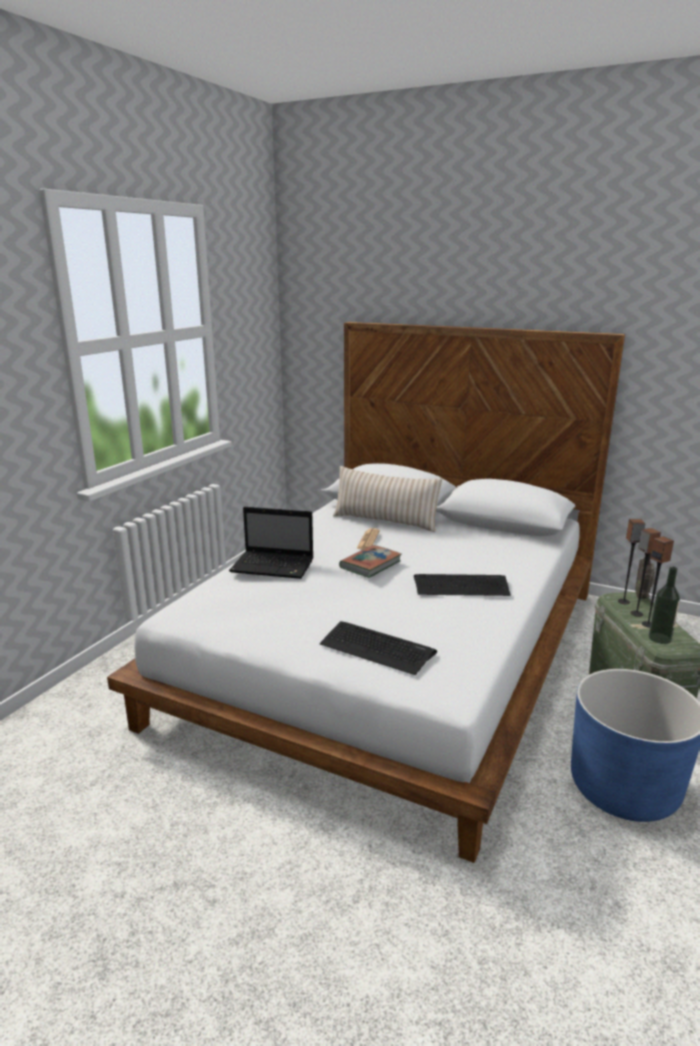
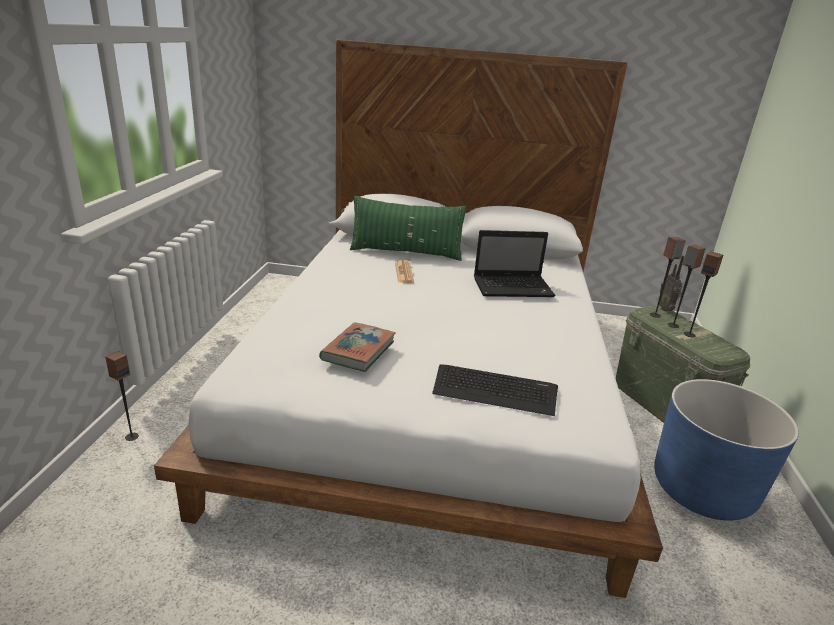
camera: 20 degrees left, 5 degrees up
(118, 661) = (131, 436): none -> speaker
(274, 566) = (325, 308): laptop -> laptop (514, 287)
(370, 565) = (425, 298): book -> book (358, 351)
(385, 521) = (406, 252): beige pillow -> green pillow
(461, 586) = (526, 313): keyboard -> none
(659, 638) = (708, 346): bottle -> none

